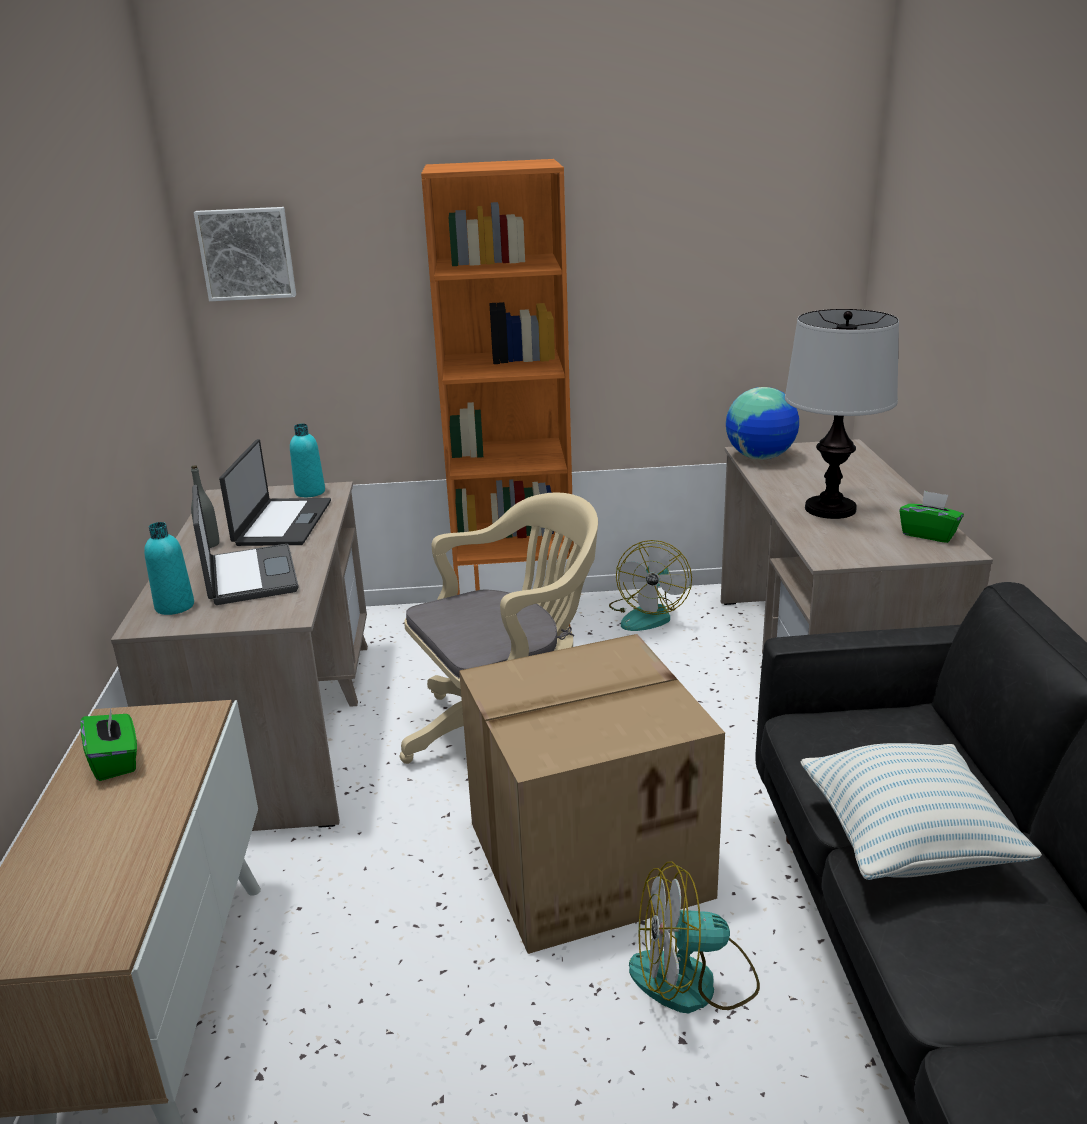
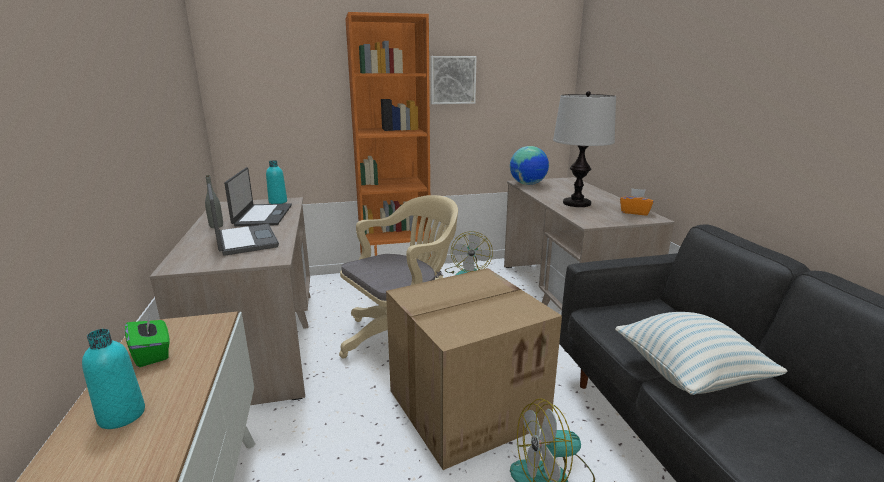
camera: 10 degrees left, 5 degrees down
(174, 606) = (195, 257): turquoise bottle -> turquoise bottle (122, 415)
(247, 253) = (239, 65): picture -> picture (452, 80)
(928, 534) = (634, 212): green tissue box -> orange tissue box

